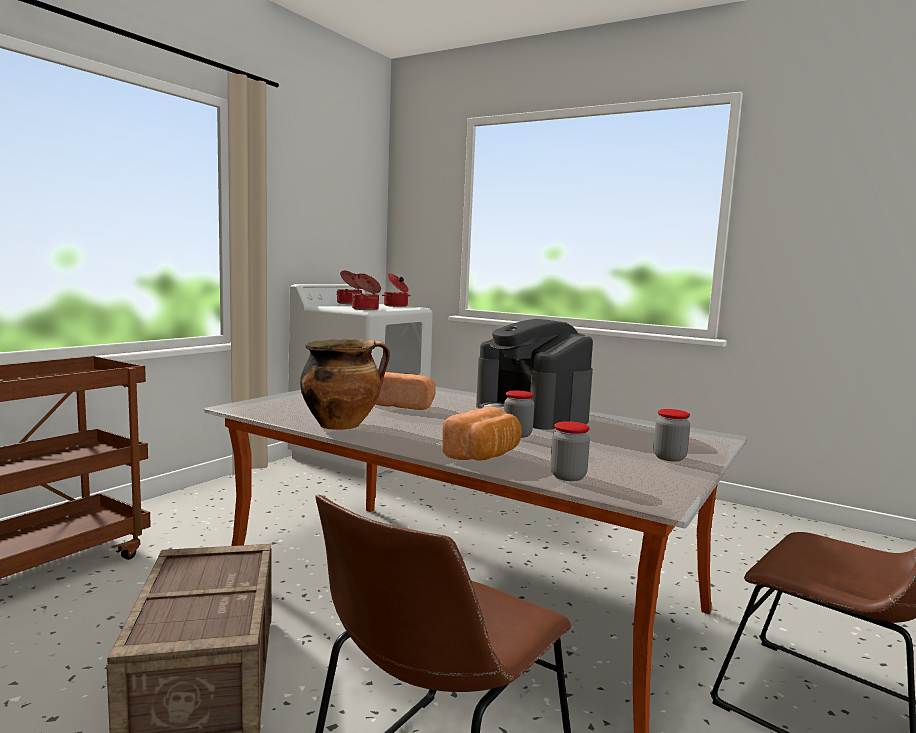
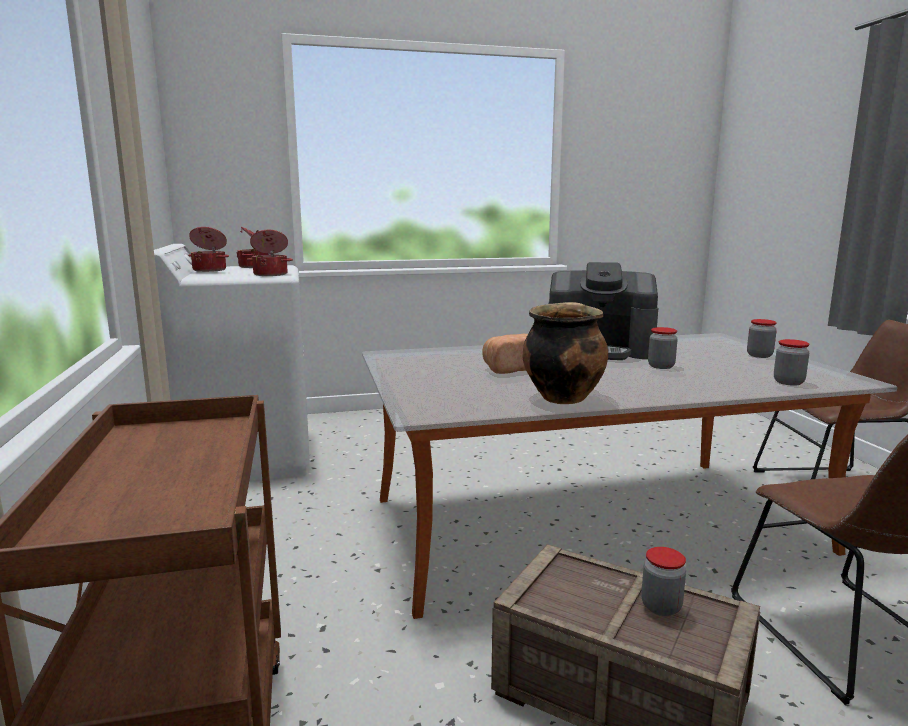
camera: 45 degrees left, 5 degrees up
(212, 604) = (661, 607): none -> jar
(485, 455) = (714, 385): bread -> none

